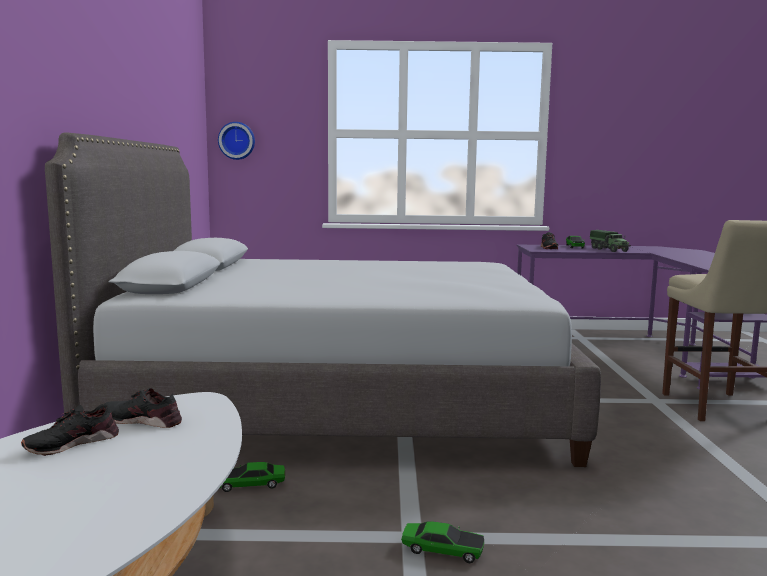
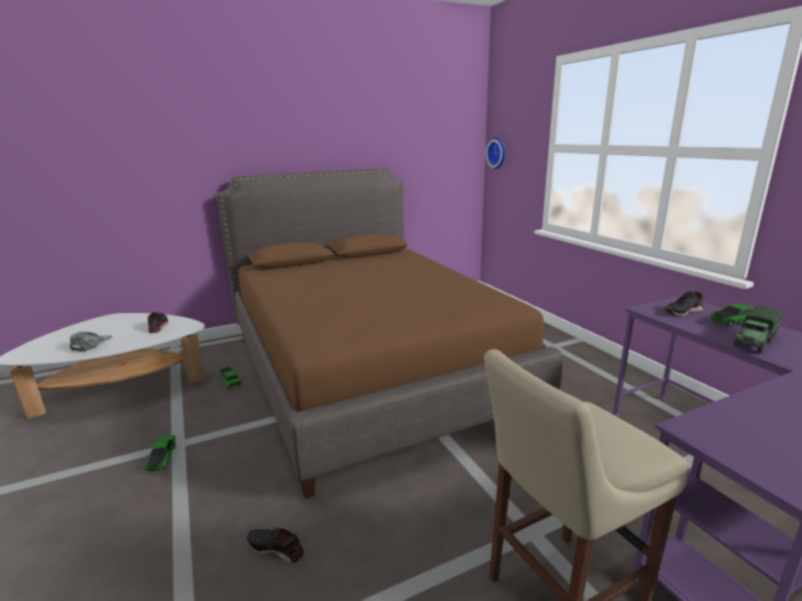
camera: 65 degrees right, 10 degrees up
(72, 443) = (130, 323): black shoe -> black shoe (276, 548)
(138, 476) = (91, 344): none -> grey cap
(340, 401) = (369, 369): grey bed -> brown bed

